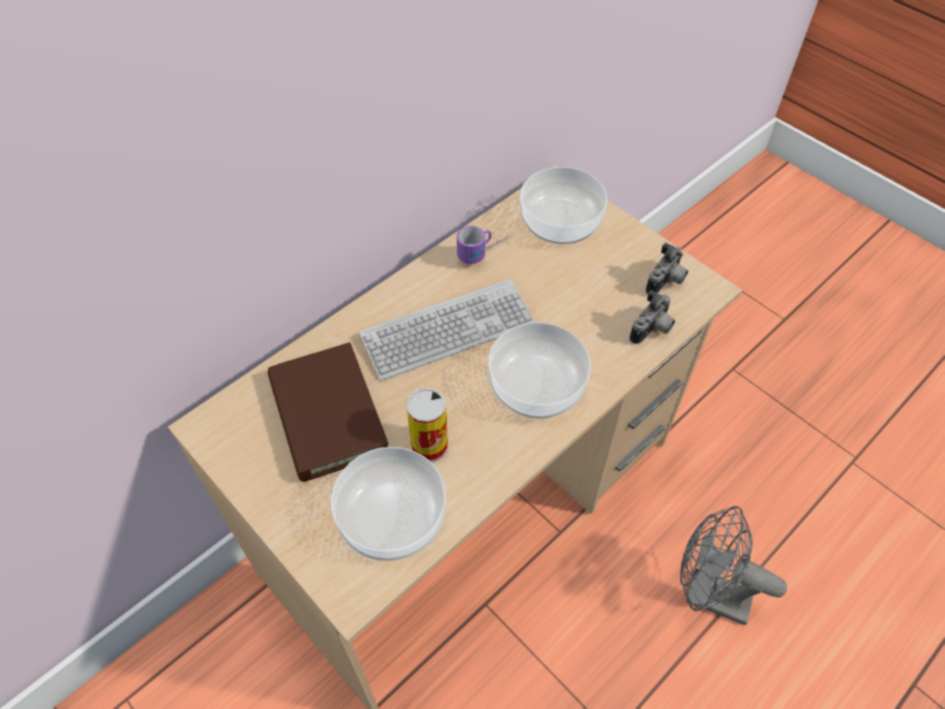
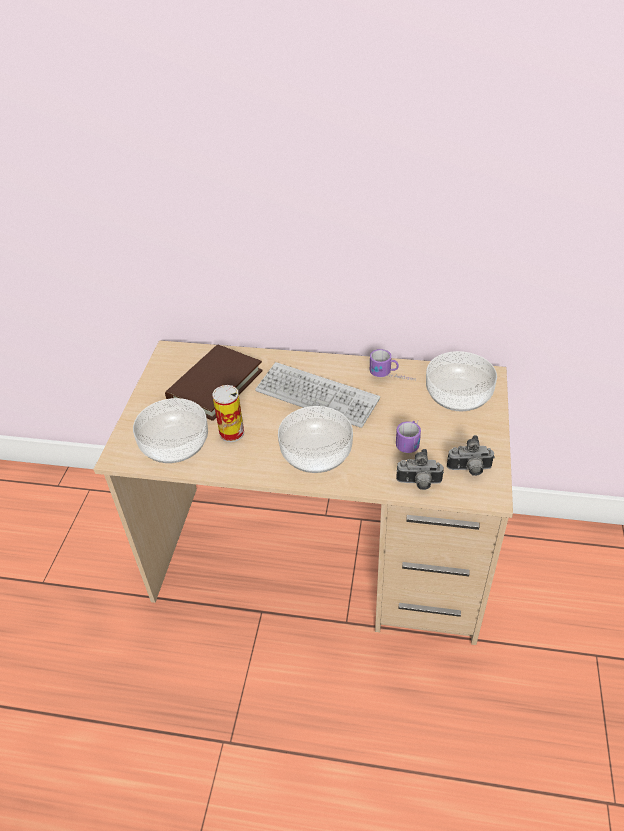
camera: 55 degrees right, 10 degrees down
(588, 297) = (411, 440): none -> mug
(707, 594) = (380, 747): grey fan -> none

